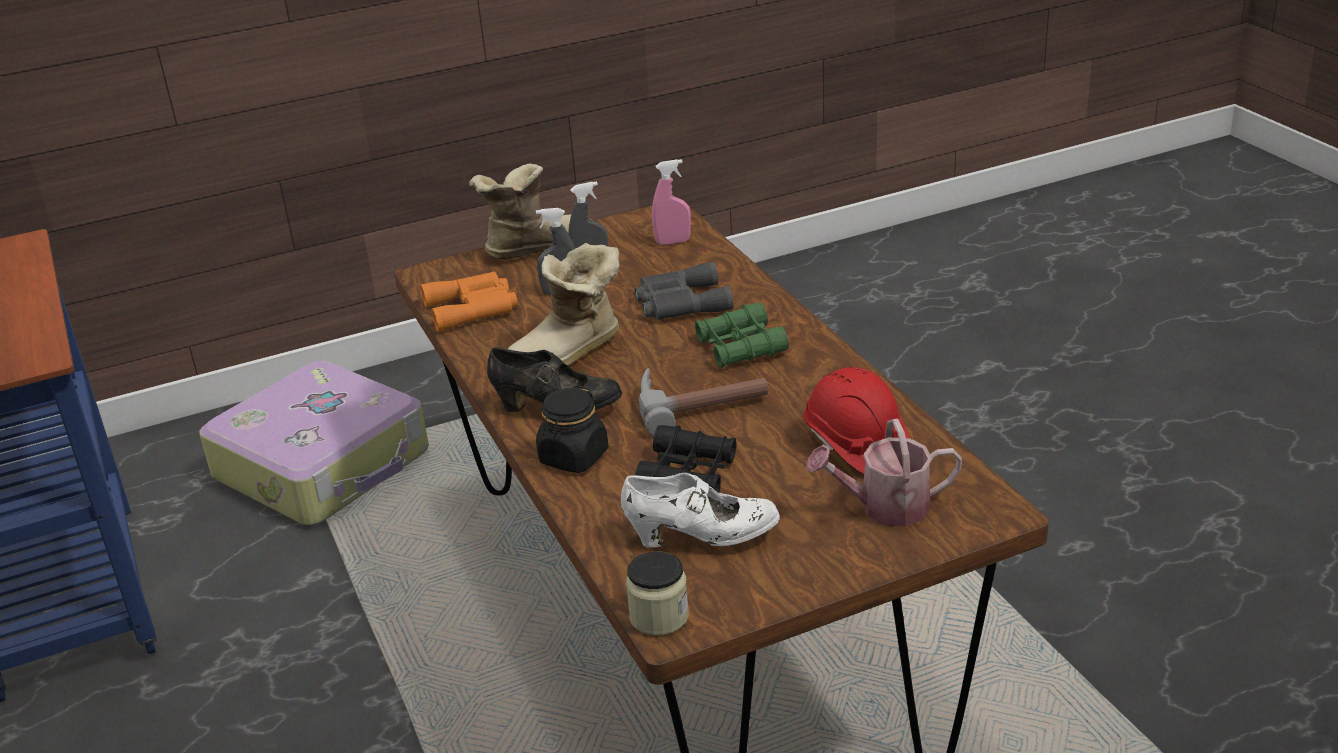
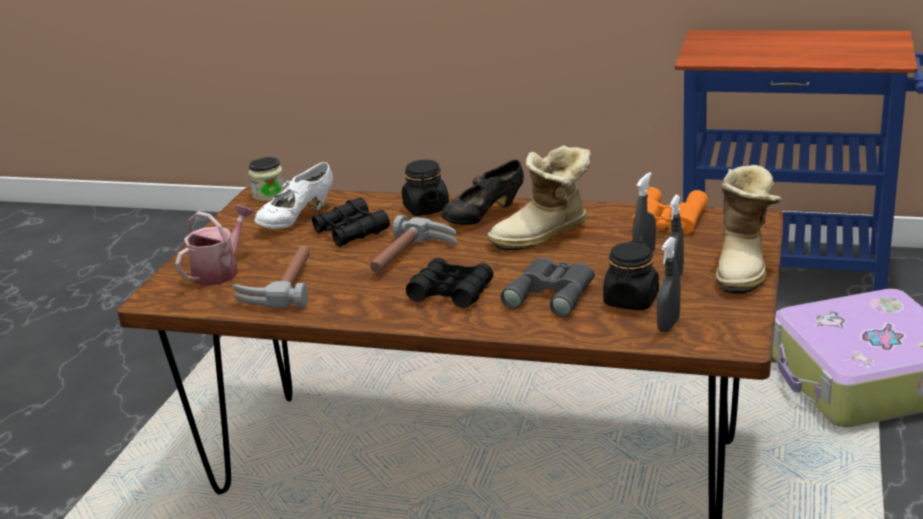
camera: 130 degrees right, 5 degrees down
(569, 354) = (544, 236): boot -> boot turned 120 degrees counterclockwise
(651, 268) = (631, 300): none -> black jar
(673, 242) = (668, 325): pink spray bottle -> grey spray bottle
(740, 347) = (451, 292): green binoculars -> black binoculars
(856, 445) = (280, 286): red hard hat -> hammer

